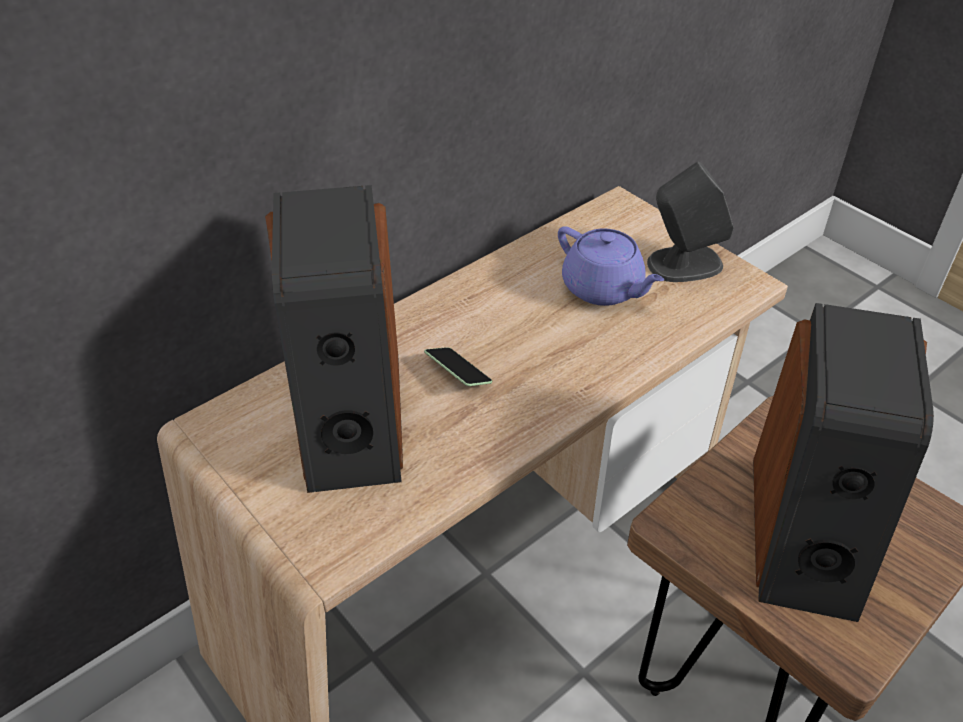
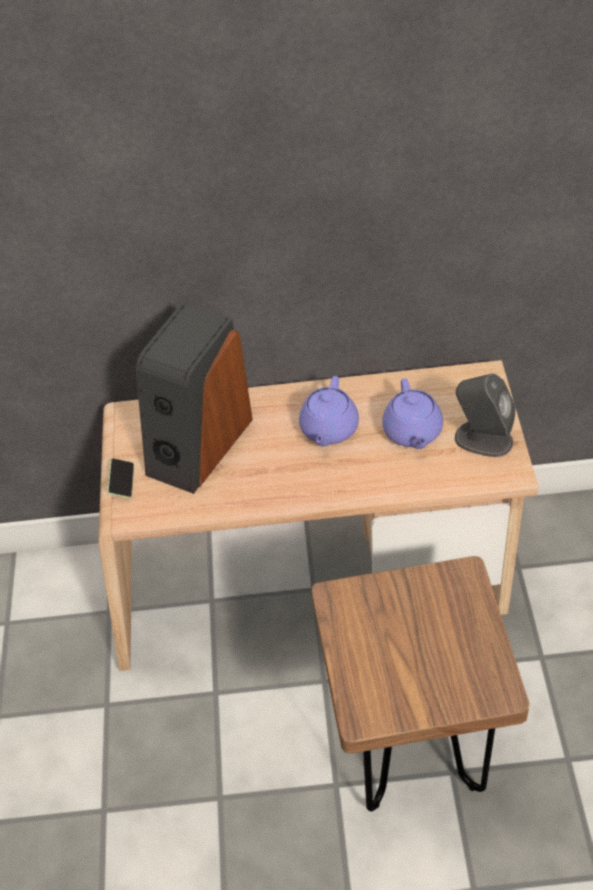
camera: 40 degrees right, 5 degrees up
(458, 374) = (275, 446): phone -> phone (122, 482)
(505, 326) = (329, 429): none -> purple teapot
(807, 533) = (407, 644): speaker -> none

